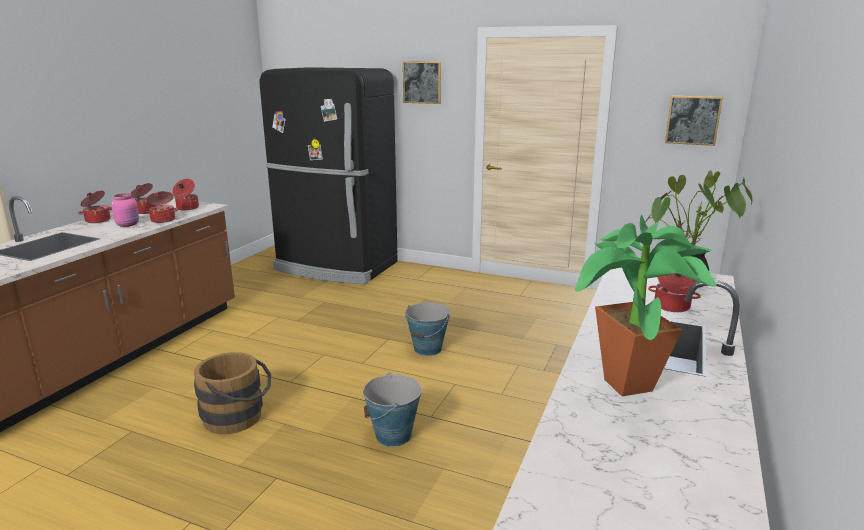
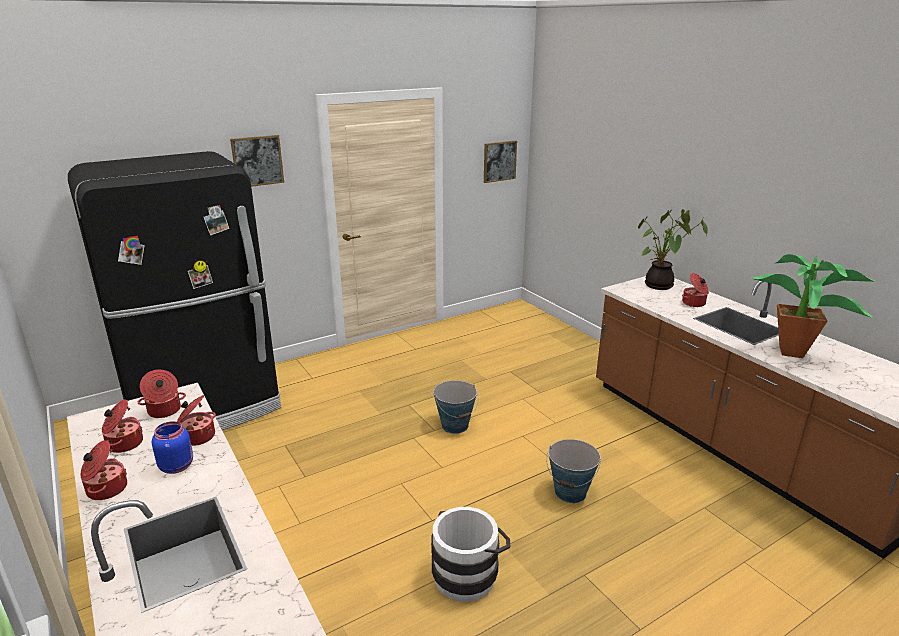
camera: 55 degrees left, 5 degrees up
(128, 224) = (177, 466): pink jar -> blue jar
(238, 418) = (468, 573): brown bucket -> white bucket

